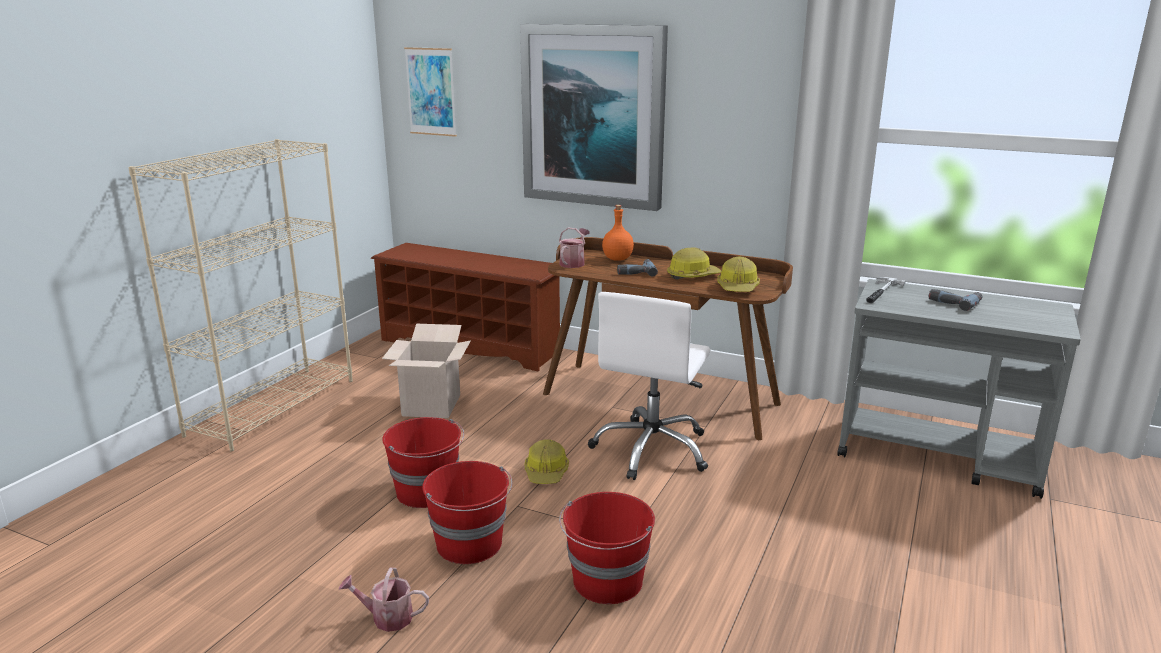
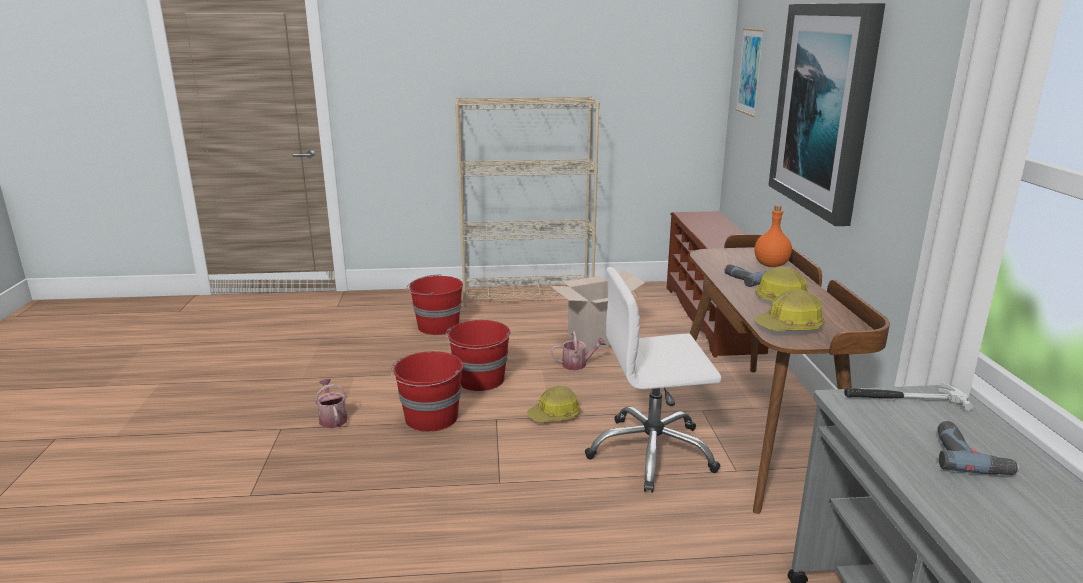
camera: 60 degrees right, 0 degrees up
(573, 263) = (725, 254): watering can -> watering can (577, 364)
(607, 582) = (428, 491): red bucket -> red bucket (437, 326)

